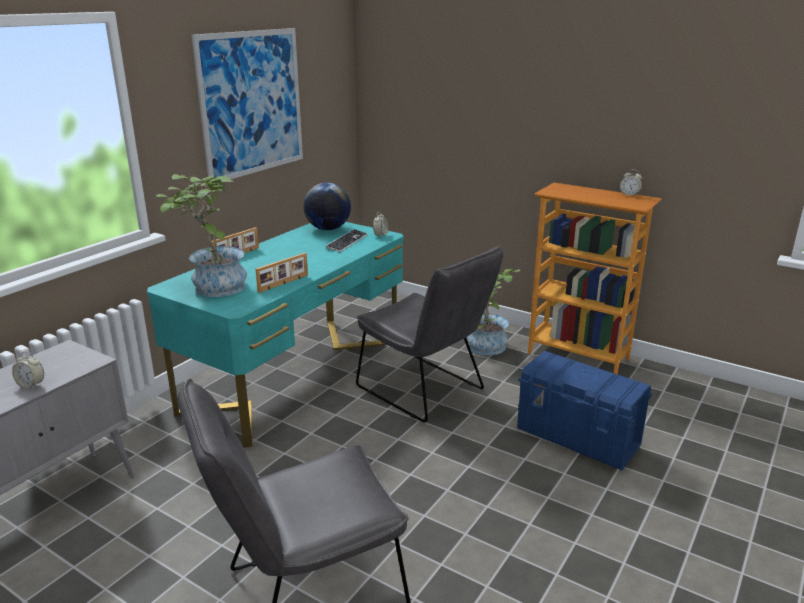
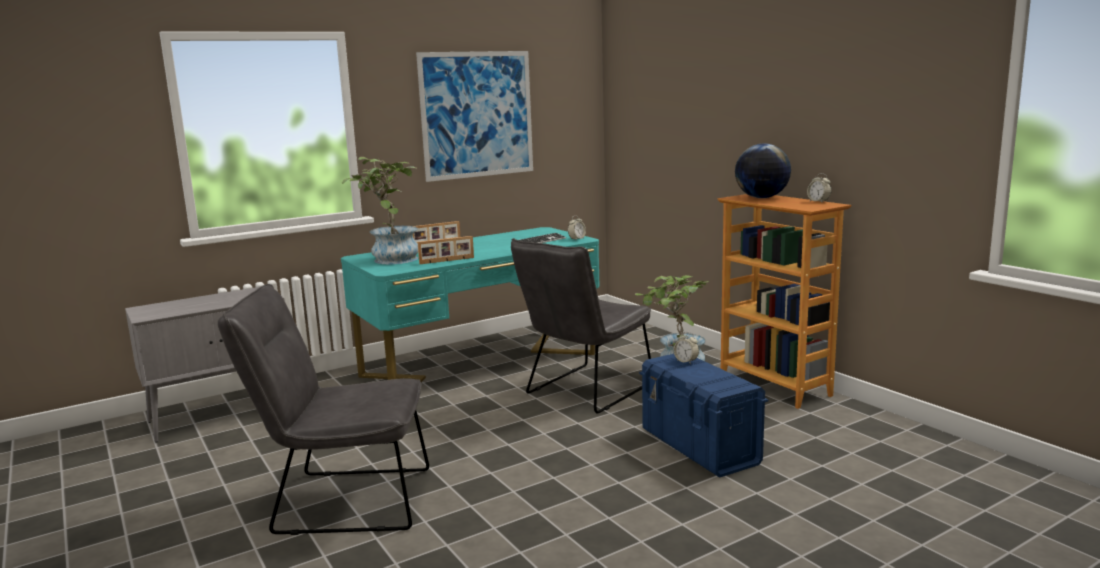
camera: 25 degrees right, 10 degrees down
(31, 385) = (214, 304): alarm clock -> alarm clock (686, 361)
(328, 229) = (537, 233): globe -> globe (761, 198)
(426, 391) = (584, 391): grey chair -> grey chair turned 60 degrees clockwise

